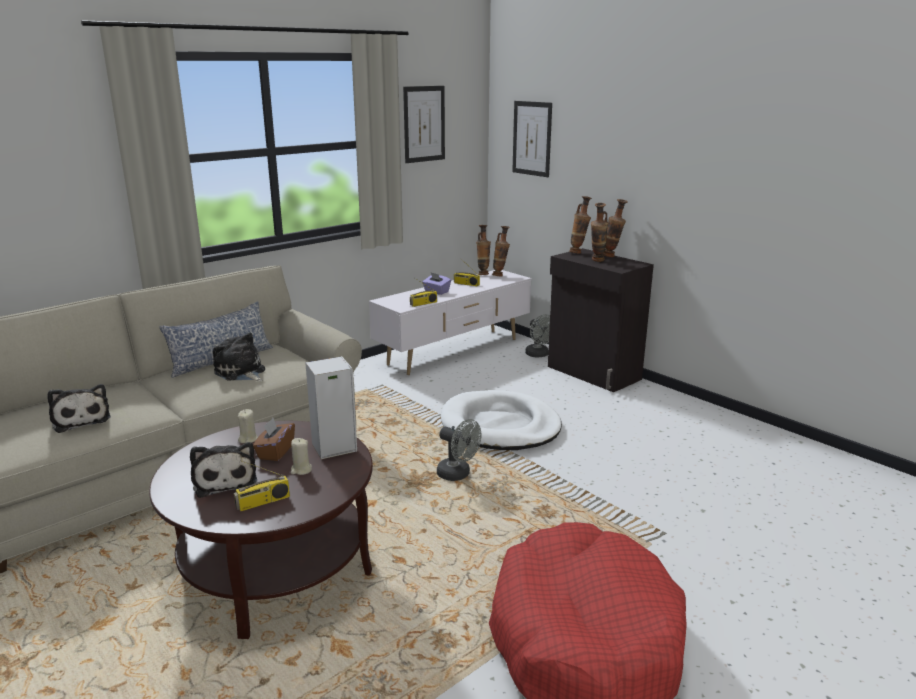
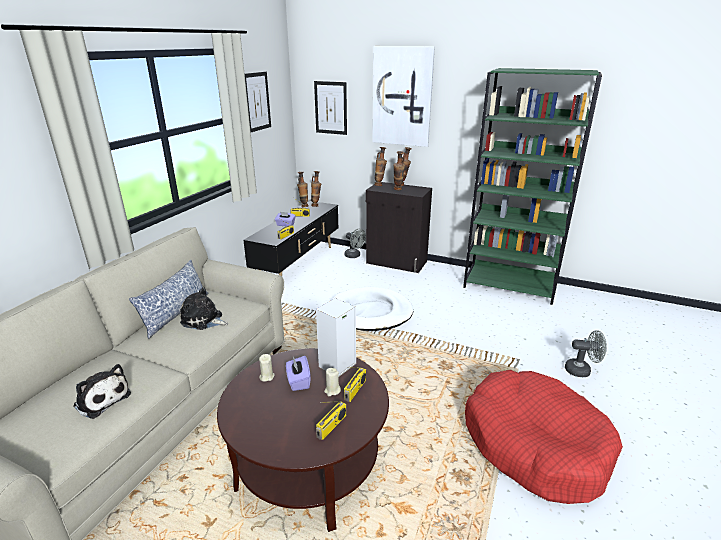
camera: 25 degrees left, 5 degrees up
(225, 480) = (284, 417): plush toy -> none
(275, 452) = (298, 381): brown tissue box -> purple tissue box
(326, 476) = (355, 390): none -> radio
(455, 352) = (298, 264): white tv stand -> black tv stand
(458, 474) = (373, 354): grey fan -> grey fan (581, 370)
(620, 124) = (402, 97): none -> picture
(748, 437) = (510, 286): none -> green bookcase

